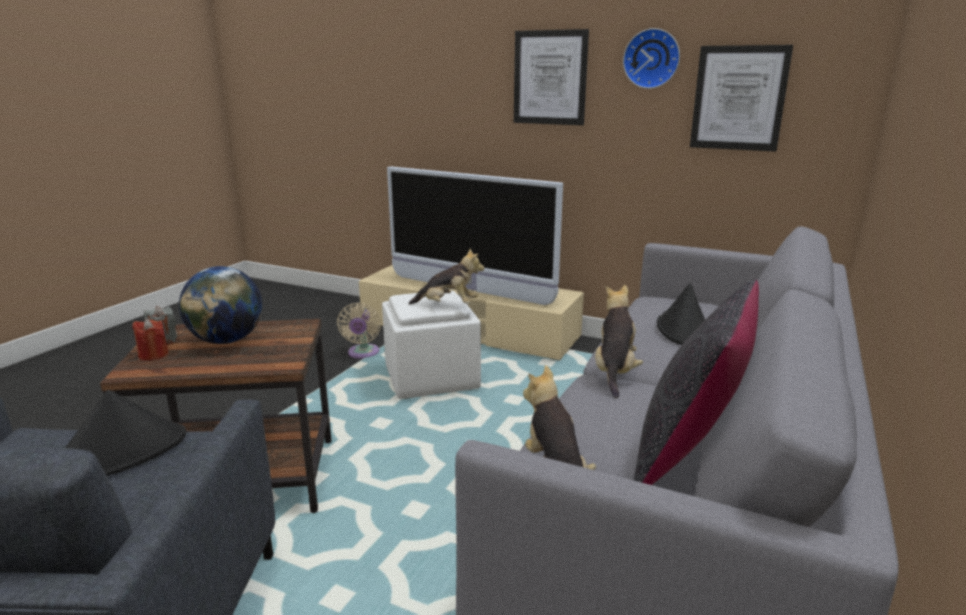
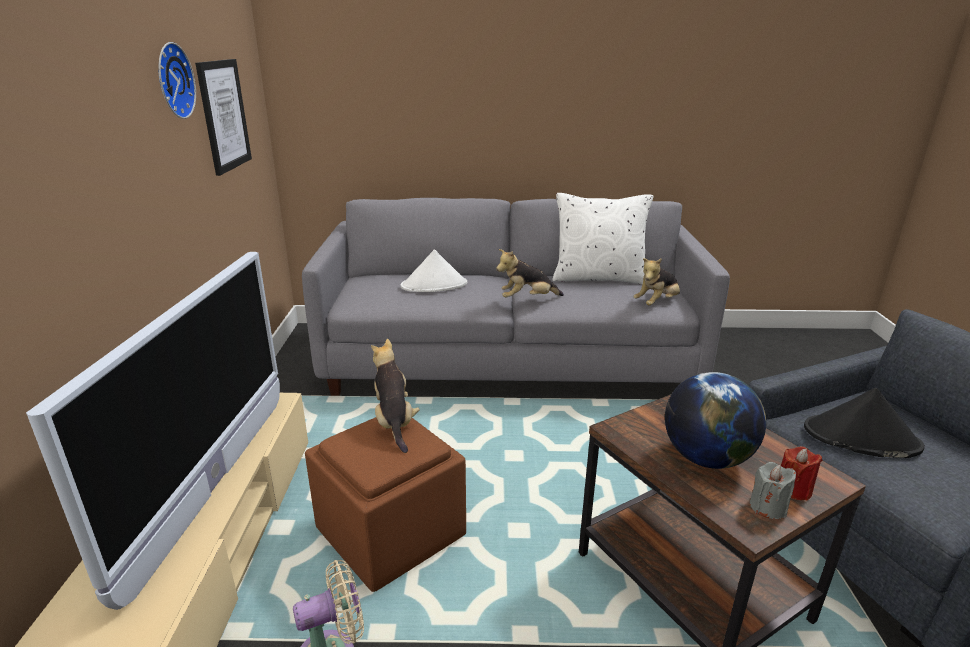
camera: 115 degrees left, 5 degrees up
(430, 378) = (390, 535): white ottoman -> brown ottoman
(550, 78) = (99, 124): picture -> none
(683, 329) = (434, 285): black hat -> white hat
(688, 454) = (598, 278): black pillow -> white pillow

